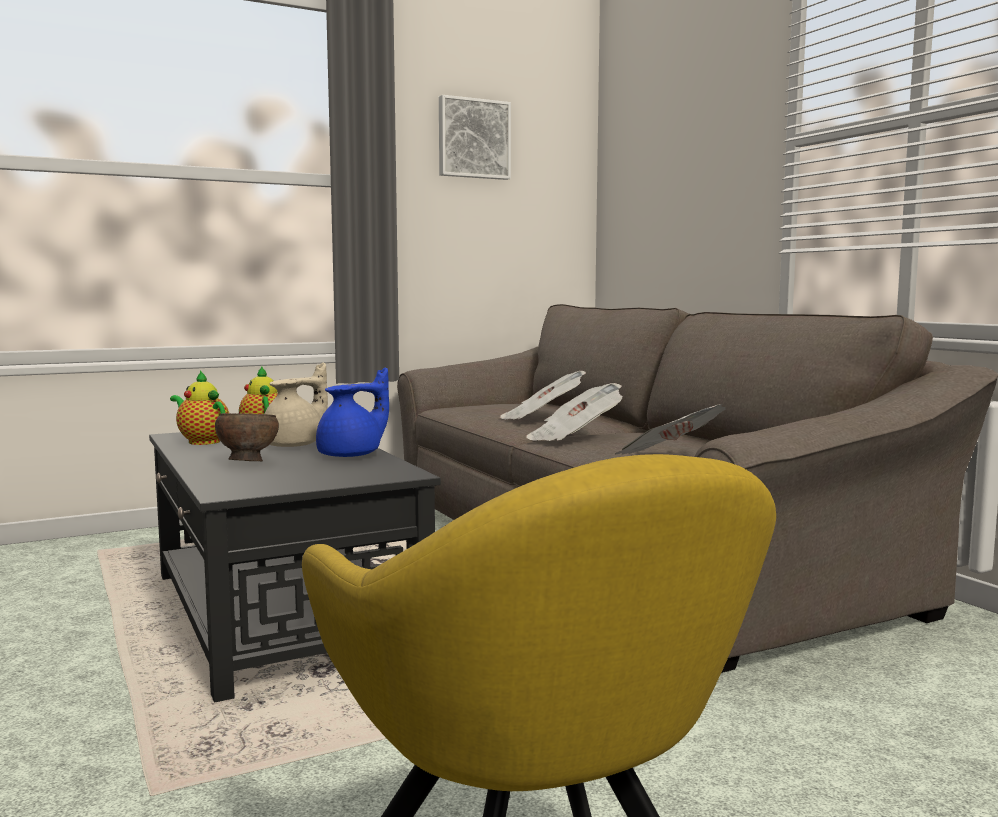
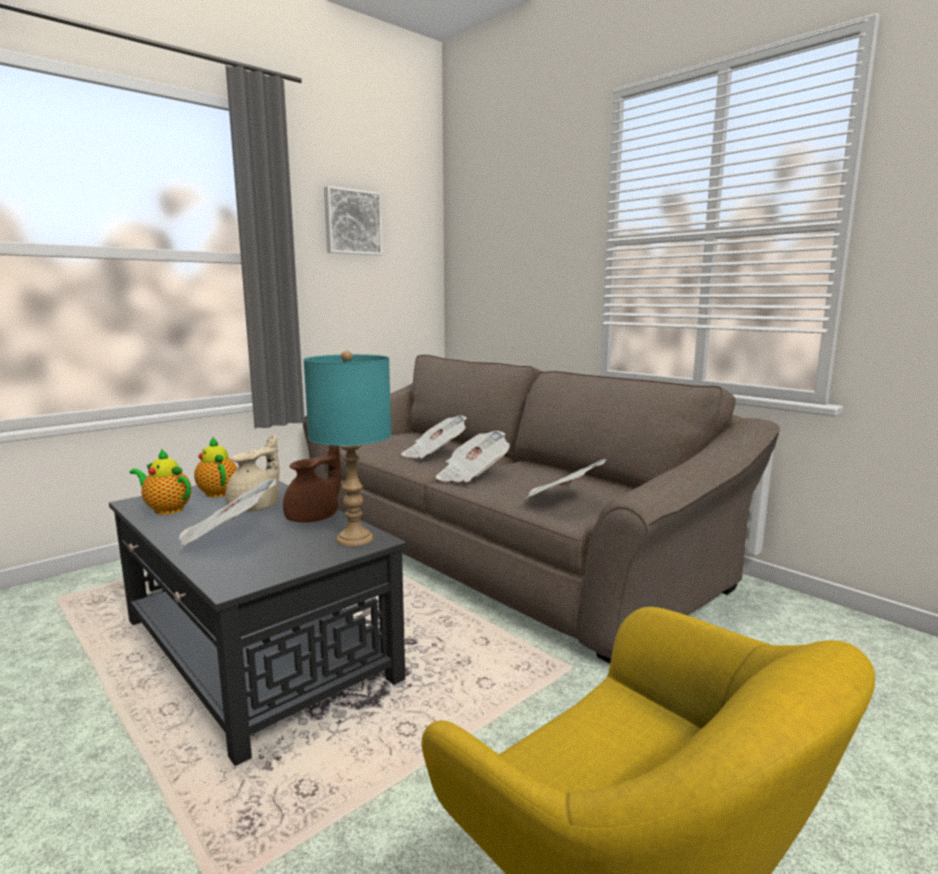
camera: 15 degrees left, 5 degrees up
(247, 463) = (226, 537): brown bowl -> newspaper
(352, 455) = (314, 517): blue teapot -> brown teapot
(383, 471) = (355, 539): none -> turquoise table lamp

